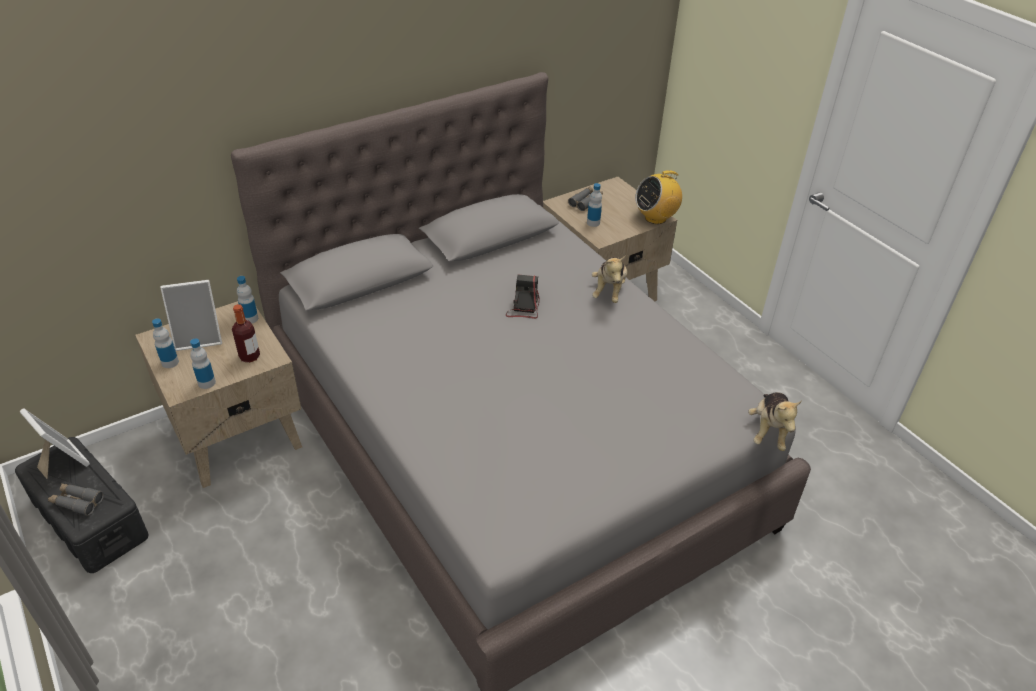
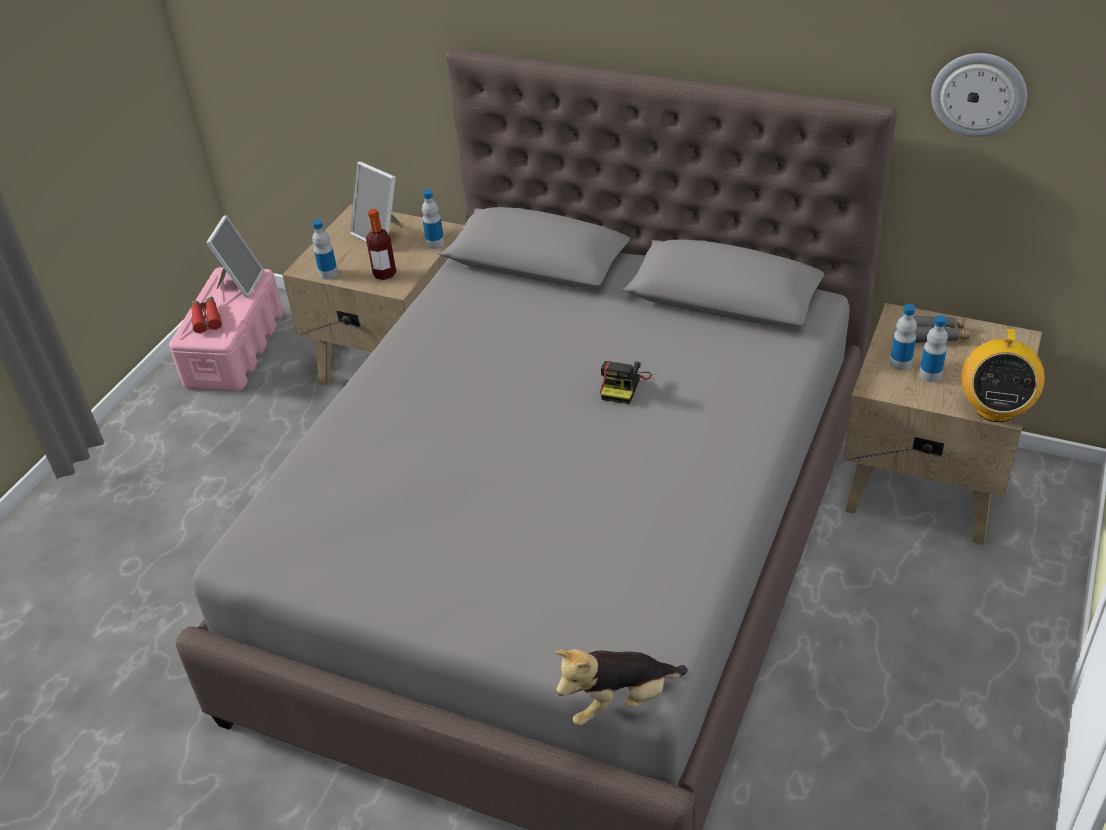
camera: 60 degrees right, 0 degrees up
(77, 502) = (206, 318): grey binoculars -> red binoculars
(89, 518) = (235, 348): black storage box -> pink storage box
(170, 362) = (334, 241): bottle -> bottle (930, 375)
(524, 307) = (623, 385): camera -> camera turned 135 degrees clockwise
(576, 48) = (978, 94): none -> wall clock
(609, 291) = (738, 434): plush toy -> none
(656, 218) = (994, 409): radio -> radio turned 105 degrees counterclockwise

